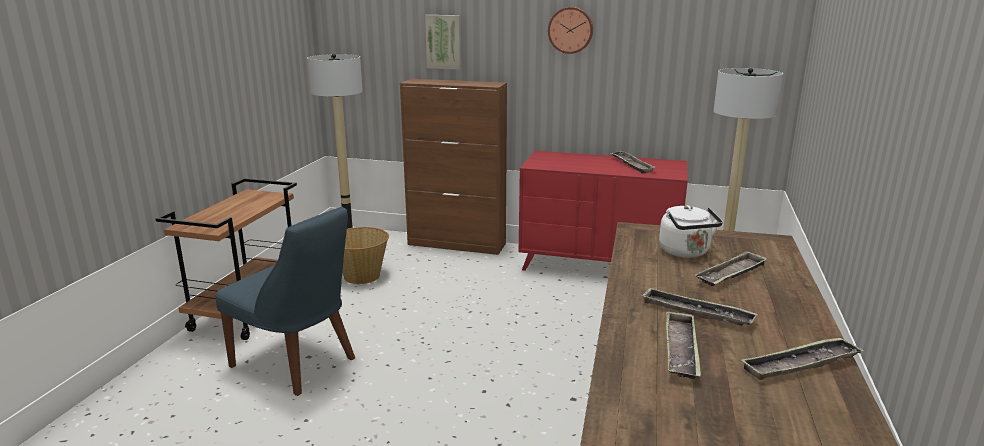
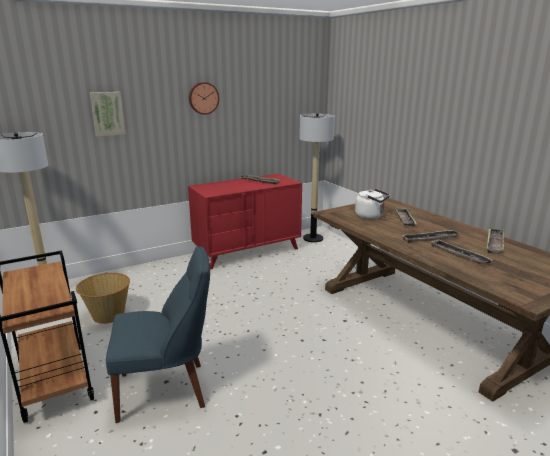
camera: 45 degrees left, 0 degrees up
(457, 244) = (142, 269): brown cabinet -> none

